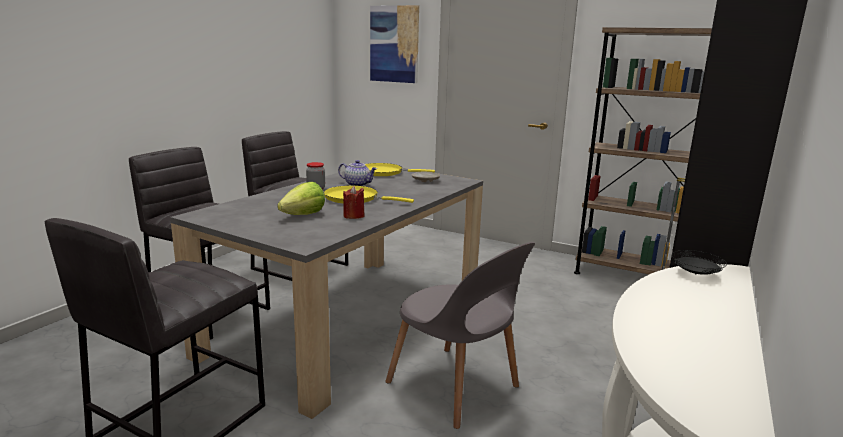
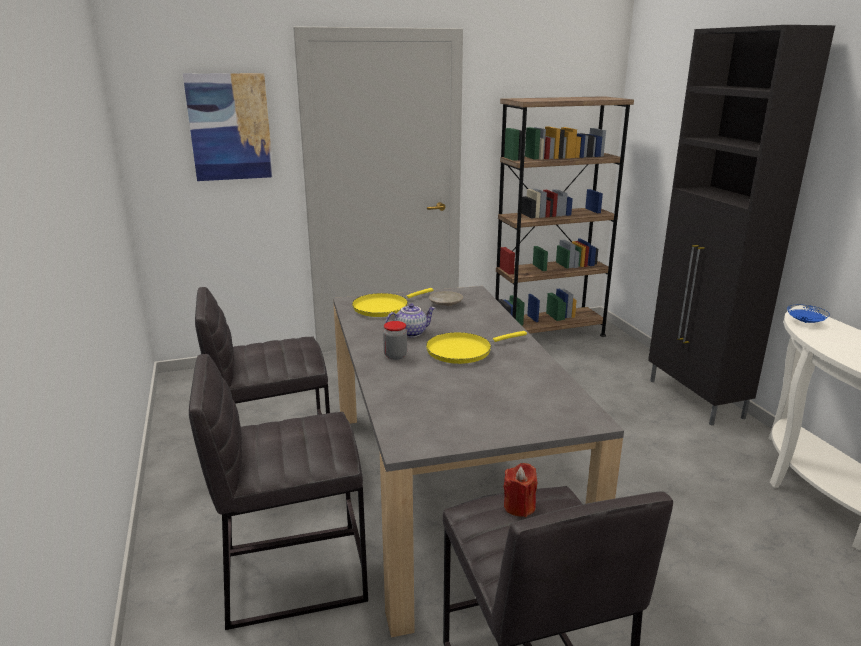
camera: 45 degrees left, 5 degrees up
(303, 215) = (488, 391): lettuce -> none
(353, 216) = (524, 371): red candle -> red candle (519, 506)
(456, 387) = (625, 495): grey chair -> none
(695, 274) = (805, 323): black plate -> blue plate

